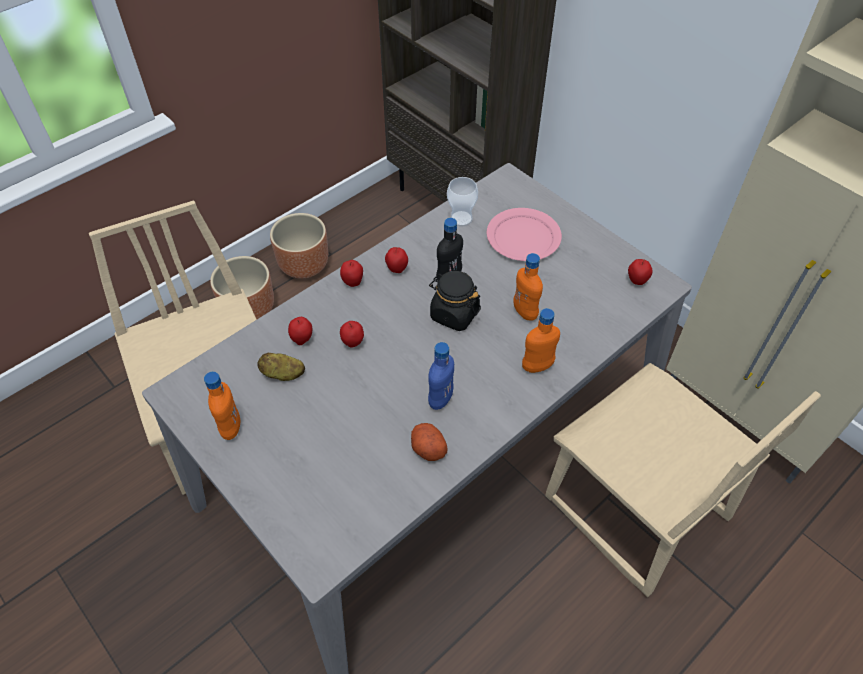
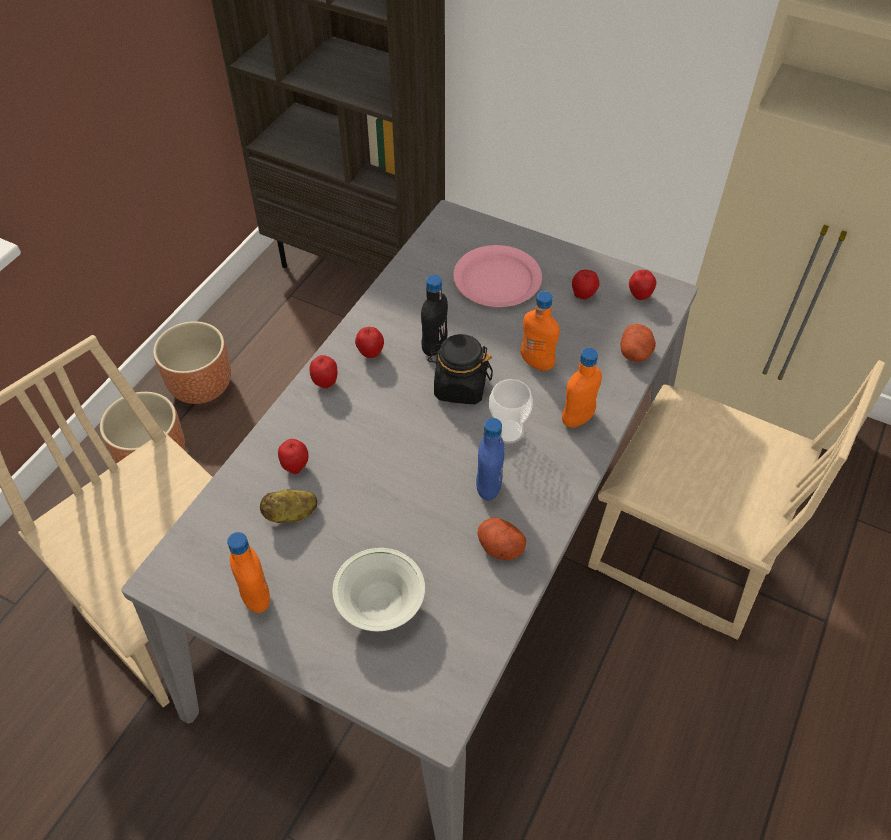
camera: 20 degrees left, 0 degrees up
(317, 462) = (380, 604): none -> white bowl
(353, 343) = (358, 453): apple -> apple (583, 296)
(461, 219) = (418, 276): cup -> cup (508, 431)
(611, 327) = (635, 353): none -> potato

